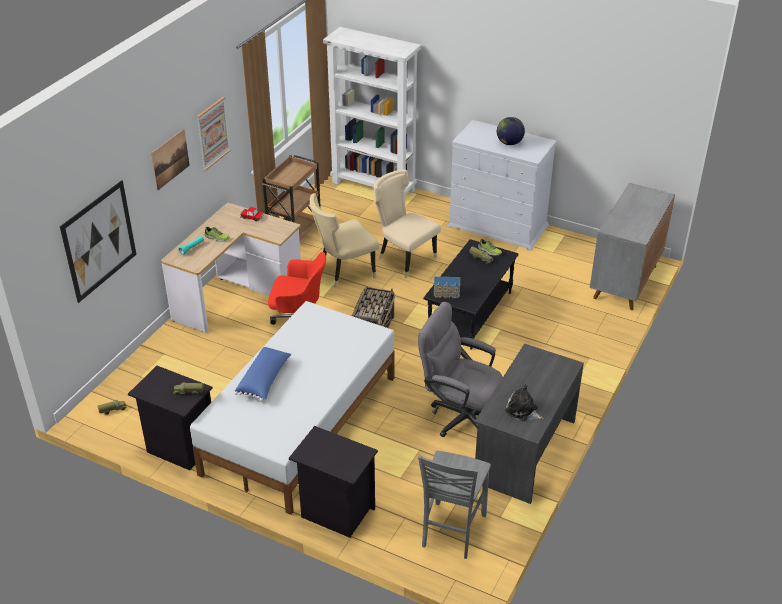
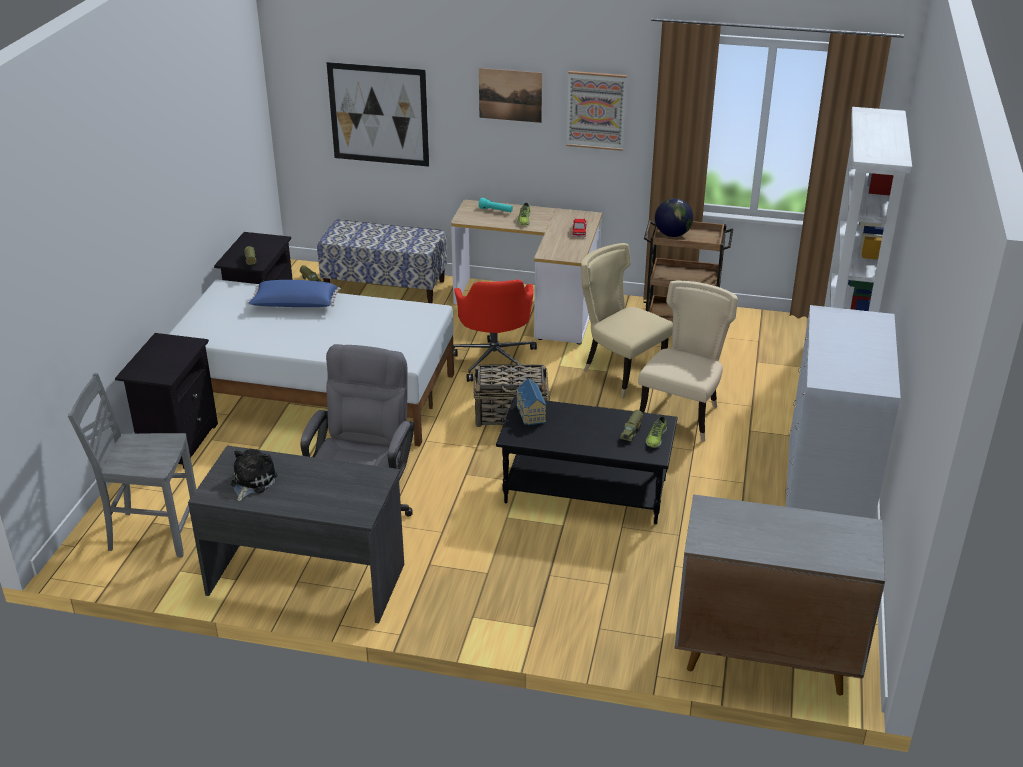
camera: 75 degrees right, 5 degrees down
(152, 366) = (385, 285): none -> bench
(509, 143) = (849, 353): globe -> globe (672, 234)

